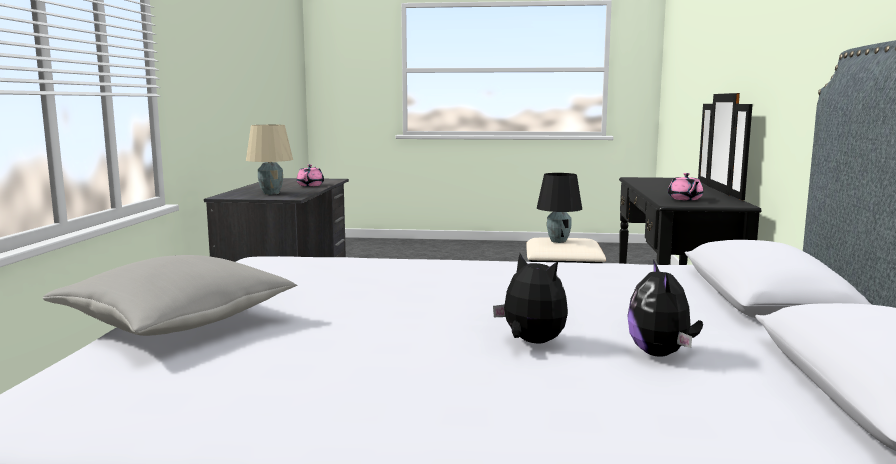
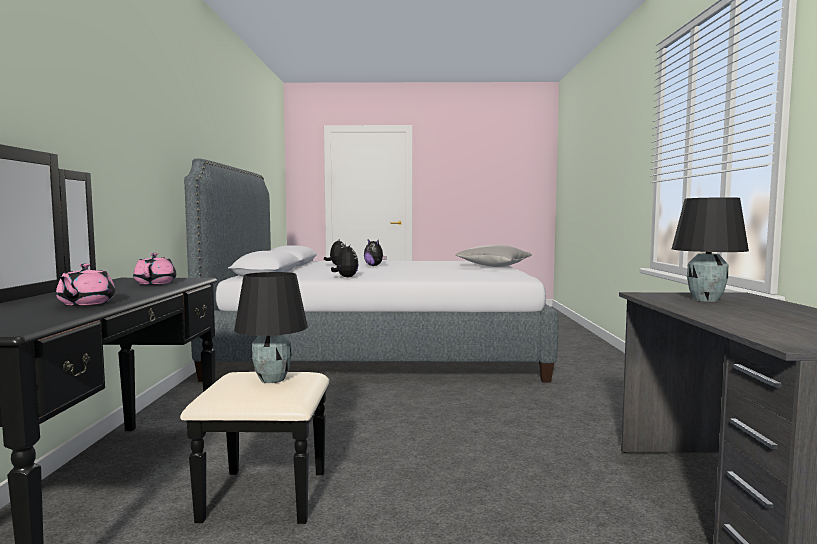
camera: 175 degrees right, 5 degrees down
(271, 193) = (706, 300): beige table lamp -> black table lamp
(310, 185) = (740, 319): pink teapot -> pink teapot (85, 303)
(561, 264) = (345, 277): none -> plush toy

